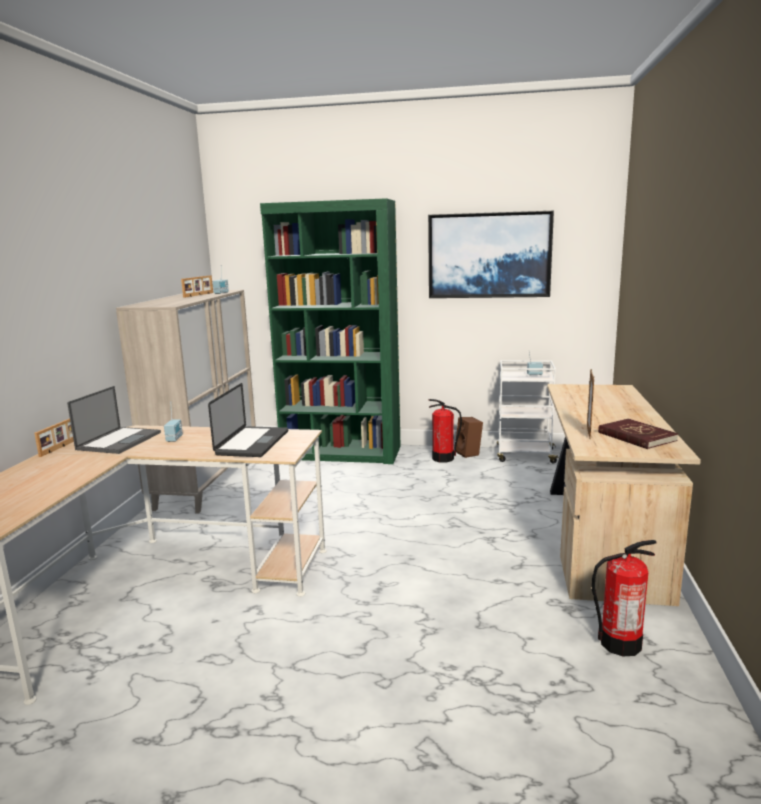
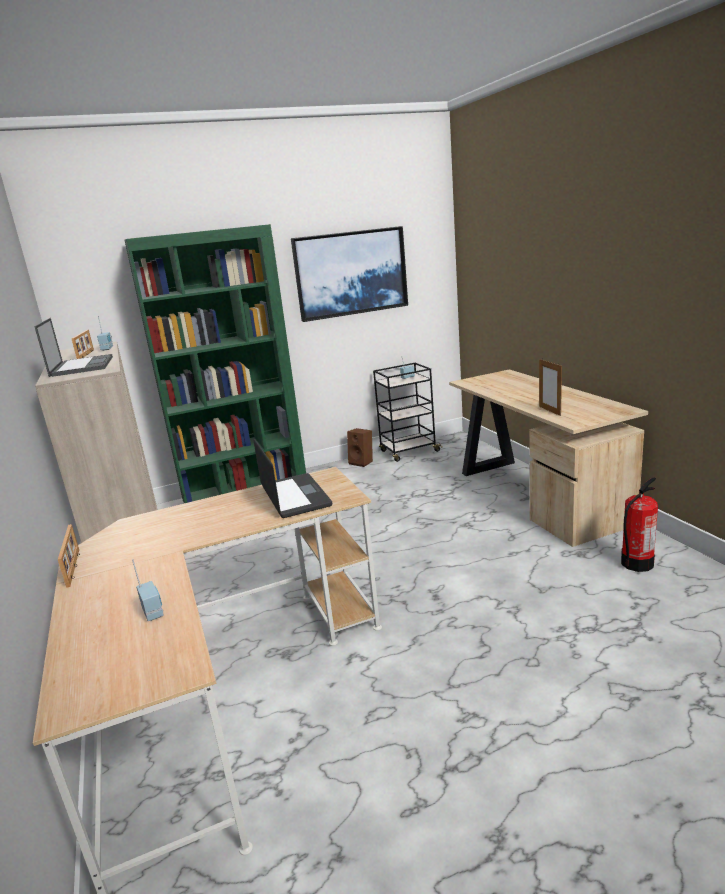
camera: 30 degrees left, 5 degrees up
(119, 440) = (137, 539): laptop -> laptop (82, 366)
(175, 438) = (201, 517): radio -> radio (154, 611)
(443, 458) = (346, 473): fire extinguisher -> none
(524, 455) = (408, 451): white cart -> black cart
(636, 437) = (584, 406): red book -> none

